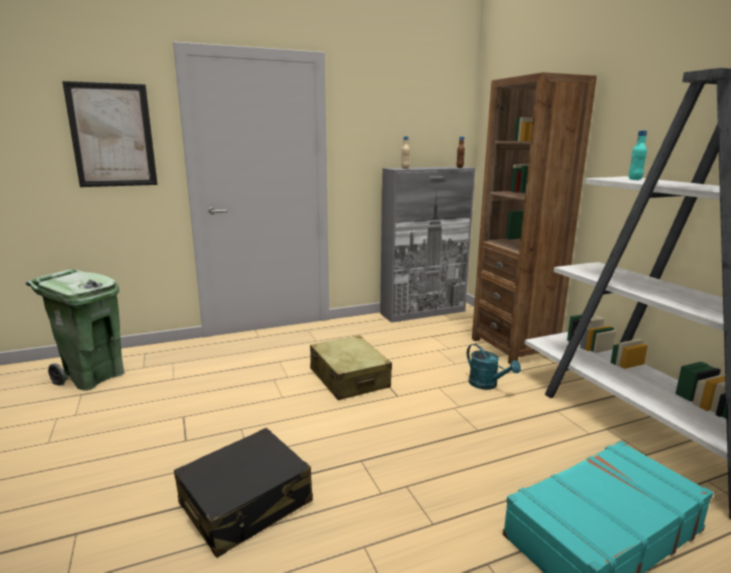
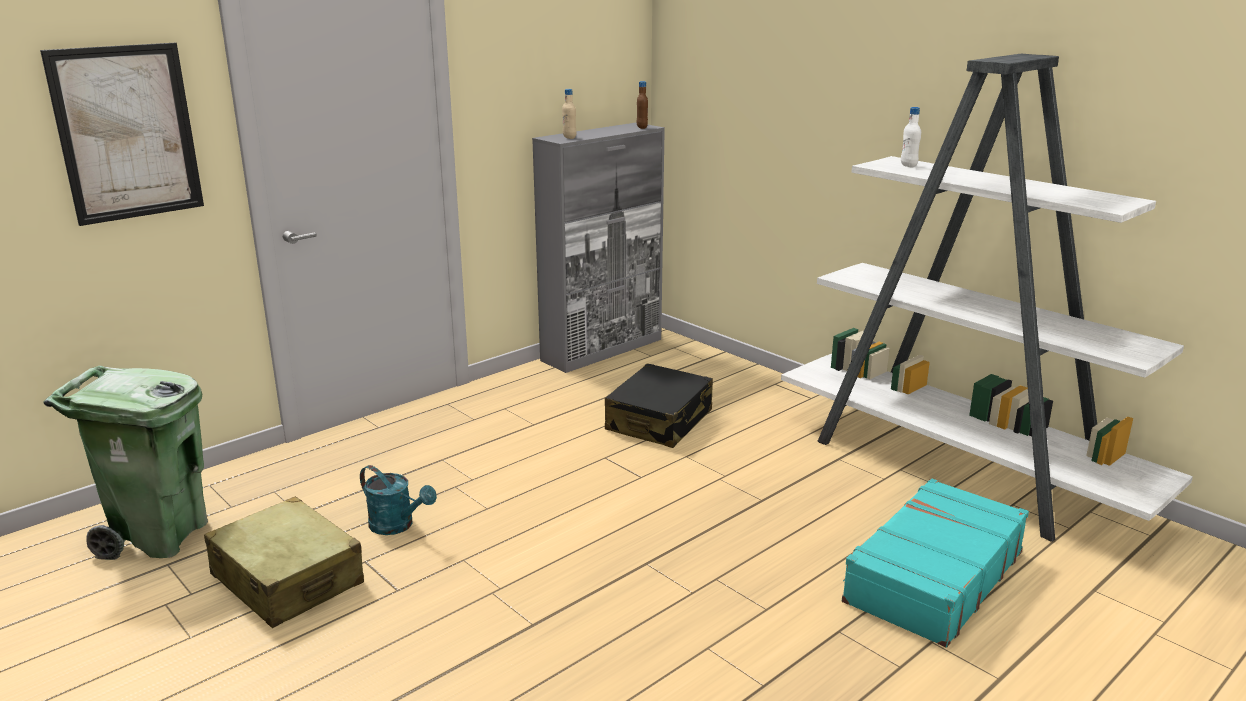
camera: 20 degrees left, 5 degrees up
(246, 503) = (543, 640): black suitcase -> black suitcase (659, 421)
(349, 378) = (562, 466): beige suitcase -> beige suitcase (287, 580)
(487, 385) = (745, 442): turquoise watering can -> turquoise watering can (397, 526)
(513, 347) = (752, 384): brown bookcase -> none
(634, 179) = (908, 165): turquoise bottle -> white bottle

